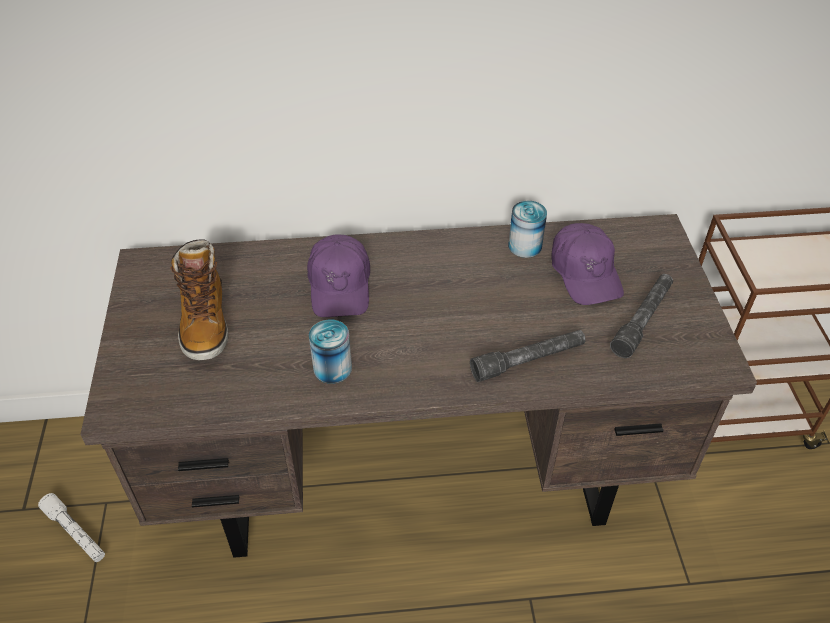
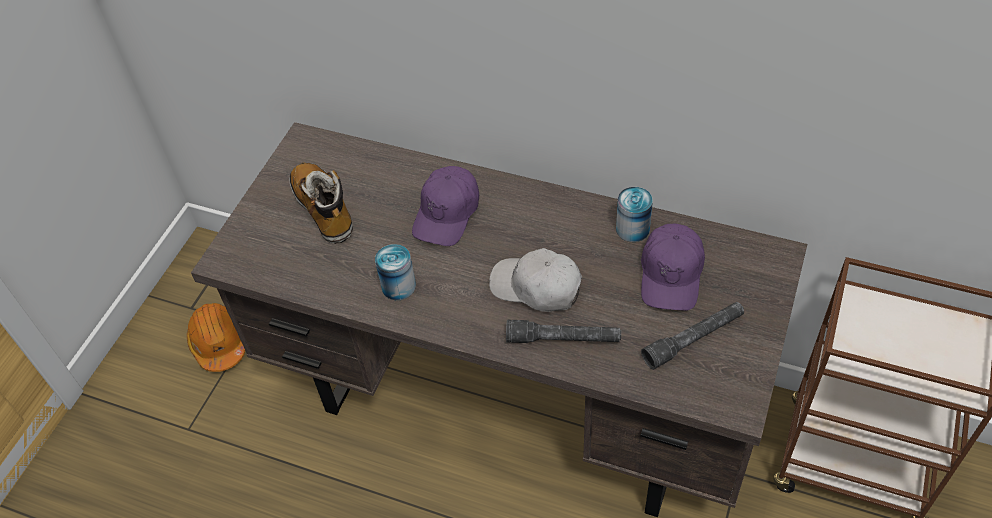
camera: 30 degrees right, 5 degrees up
(75, 533) = (219, 343): white flashlight -> orange hard hat
(205, 321) = (324, 209): boot -> boot turned 135 degrees clockwise
(472, 323) = (537, 287): none -> white cap

